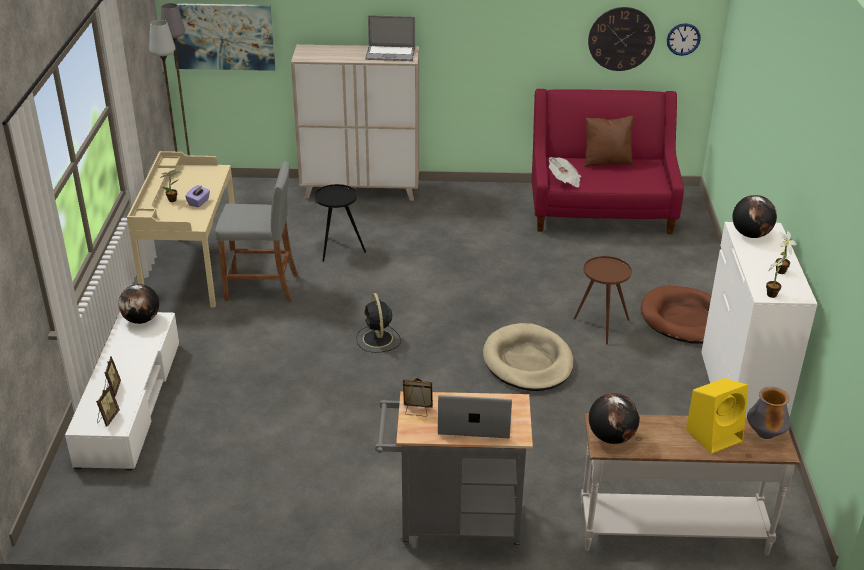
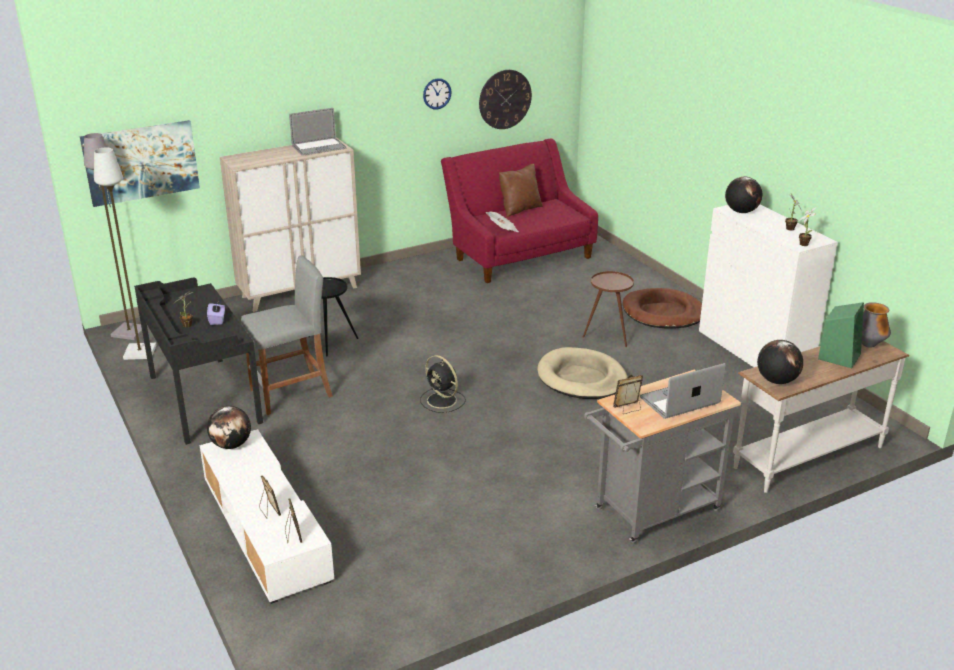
camera: 30 degrees left, 5 degrees down
(191, 269) = (203, 399): beige desk -> black desk
(683, 39) = (552, 91): wall clock -> wall clock (437, 93)
(715, 435) = (839, 356): yellow speaker -> green speaker

